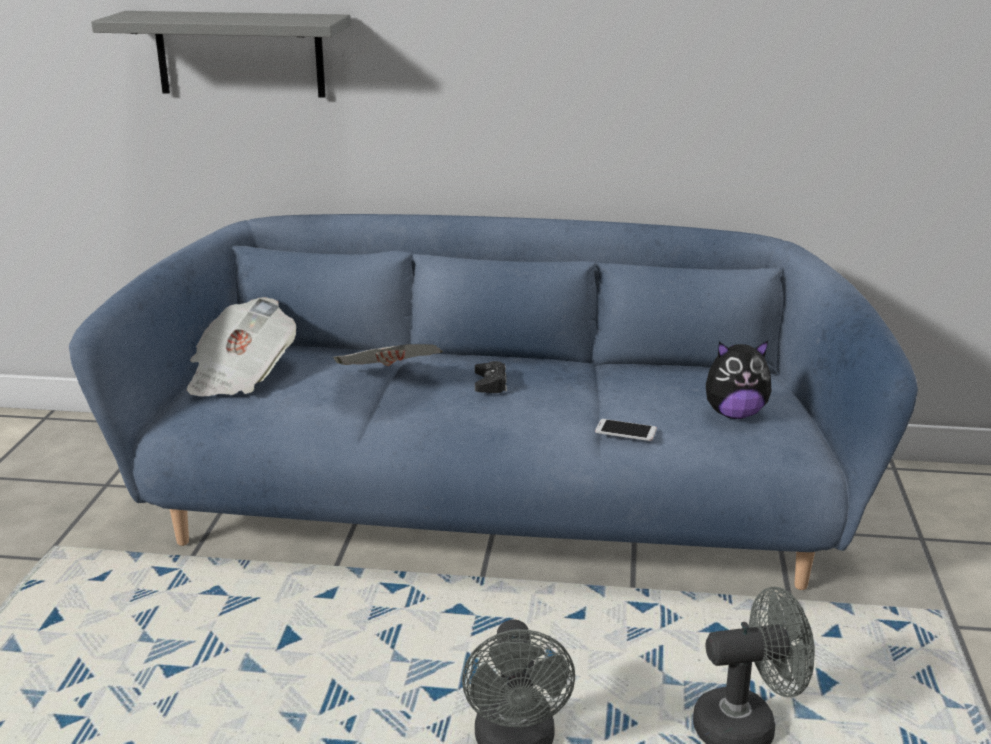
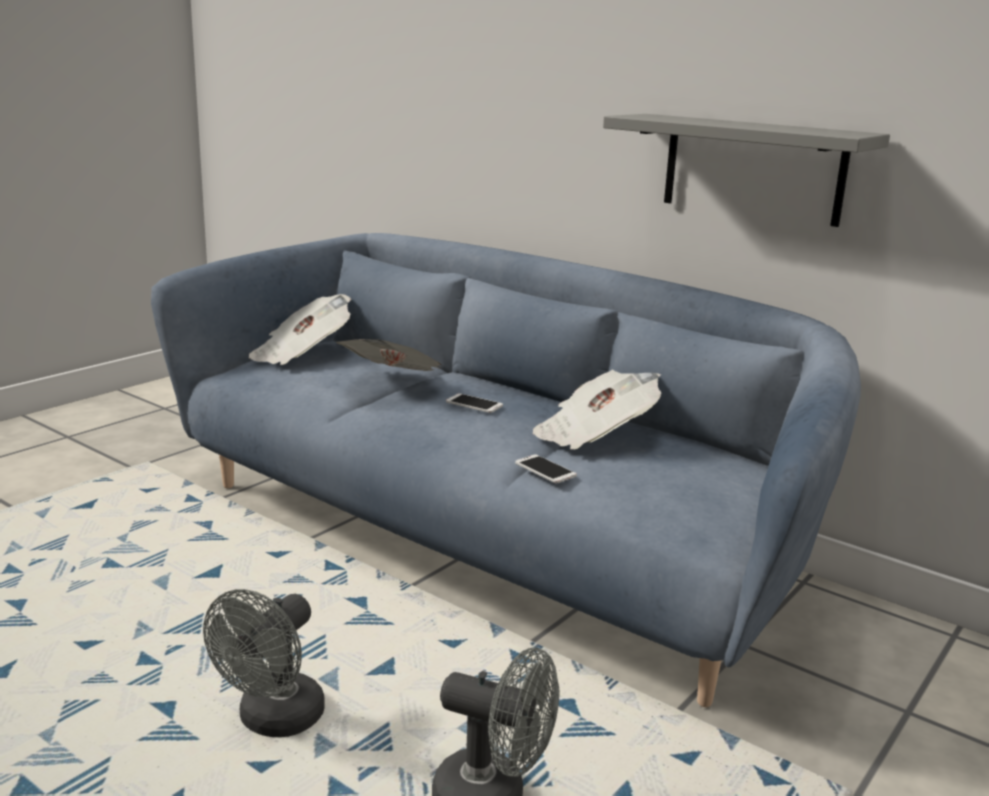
camera: 30 degrees right, 5 degrees down
(240, 54) = (395, 91): grey shelf -> grey shelf (753, 169)
(490, 384) = (474, 404): black game controller -> phone
(622, 386) = (594, 436): none -> newspaper
(734, 414) = (672, 486): plush toy -> none

